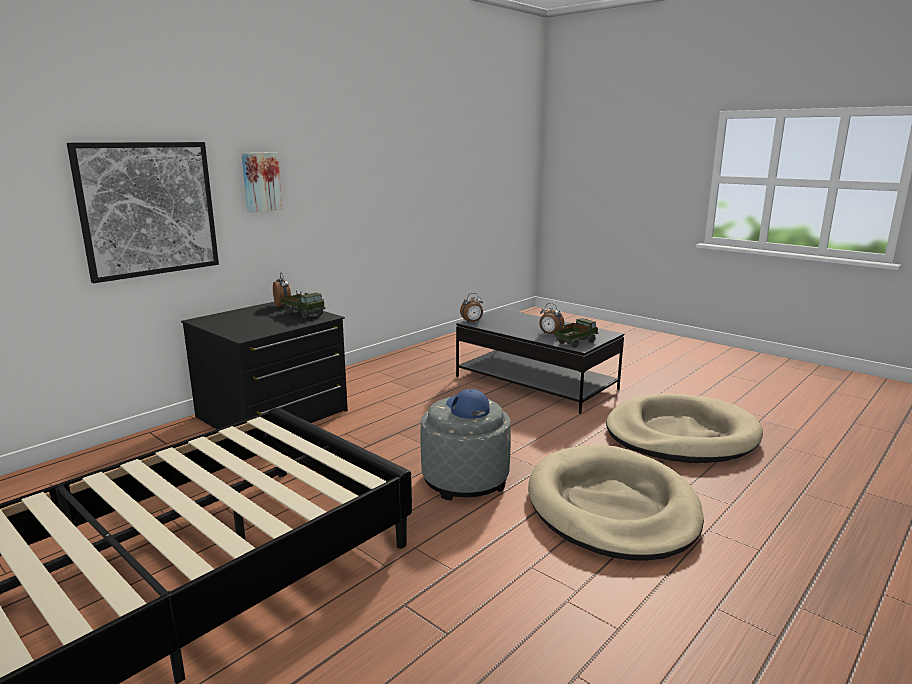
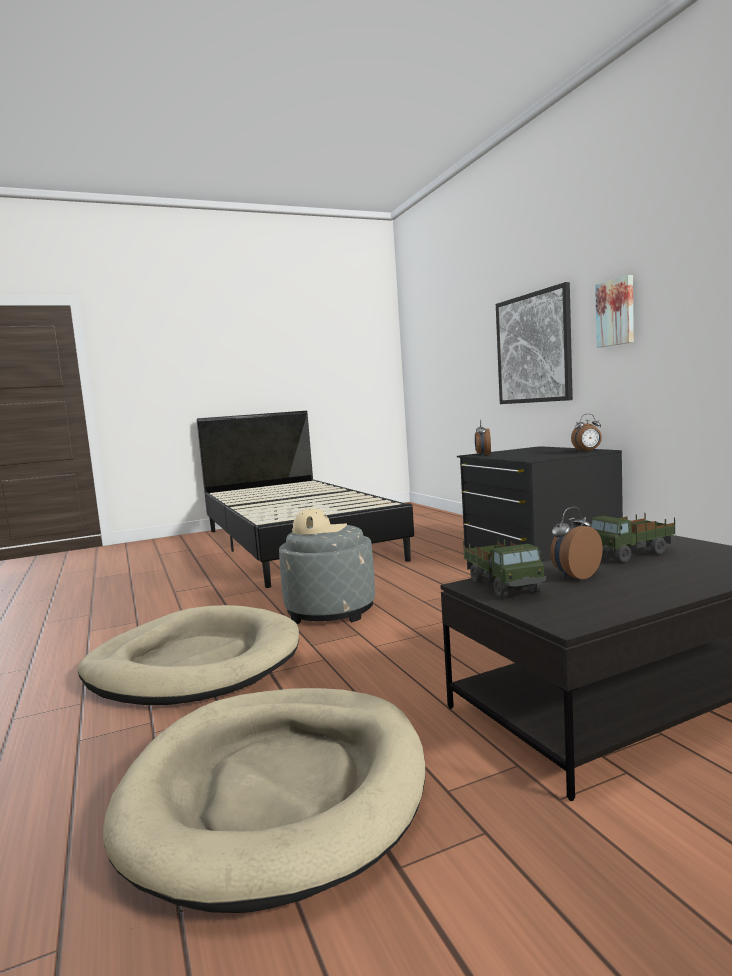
camera: 115 degrees right, 10 degrees down
(303, 314) = (546, 456): toy truck -> toy truck (631, 554)
(467, 408) = (319, 530): blue cap -> beige cap
(472, 322) = (673, 540): alarm clock -> alarm clock (483, 455)

